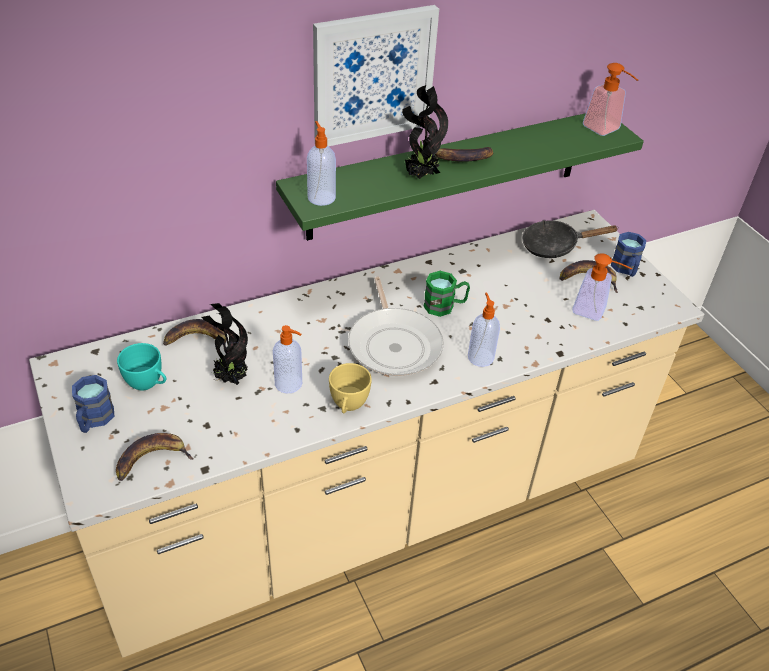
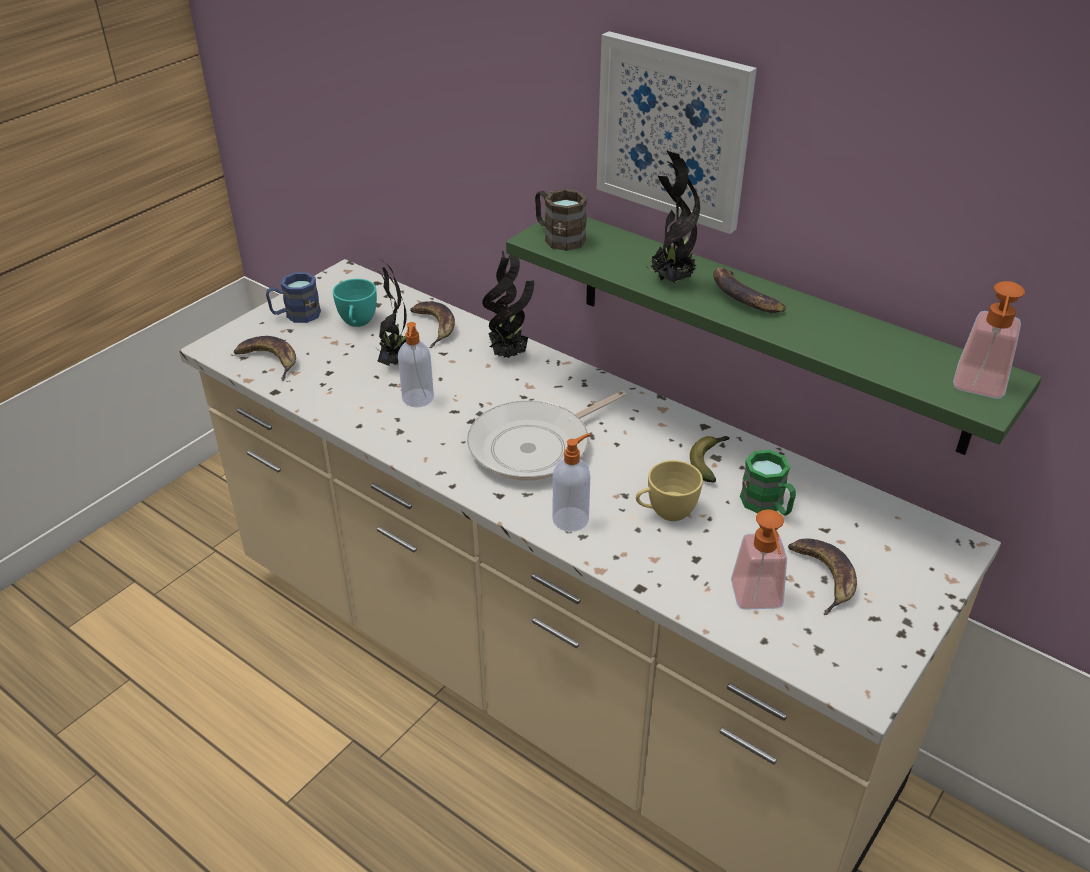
camera: 65 degrees right, 5 degrees down
(275, 315) = (509, 355): none -> potted plant
(321, 197) = (558, 237): soap dispenser -> brown mug
(348, 406) = (414, 446): yellow cup -> yellow cup (665, 512)
(445, 306) = (636, 463): green mug -> green mug (767, 505)
(464, 275) = (709, 461): none -> banana
(554, 246) = (861, 524): black frying pan -> none
(626, 269) = (891, 612): blue mug -> none

